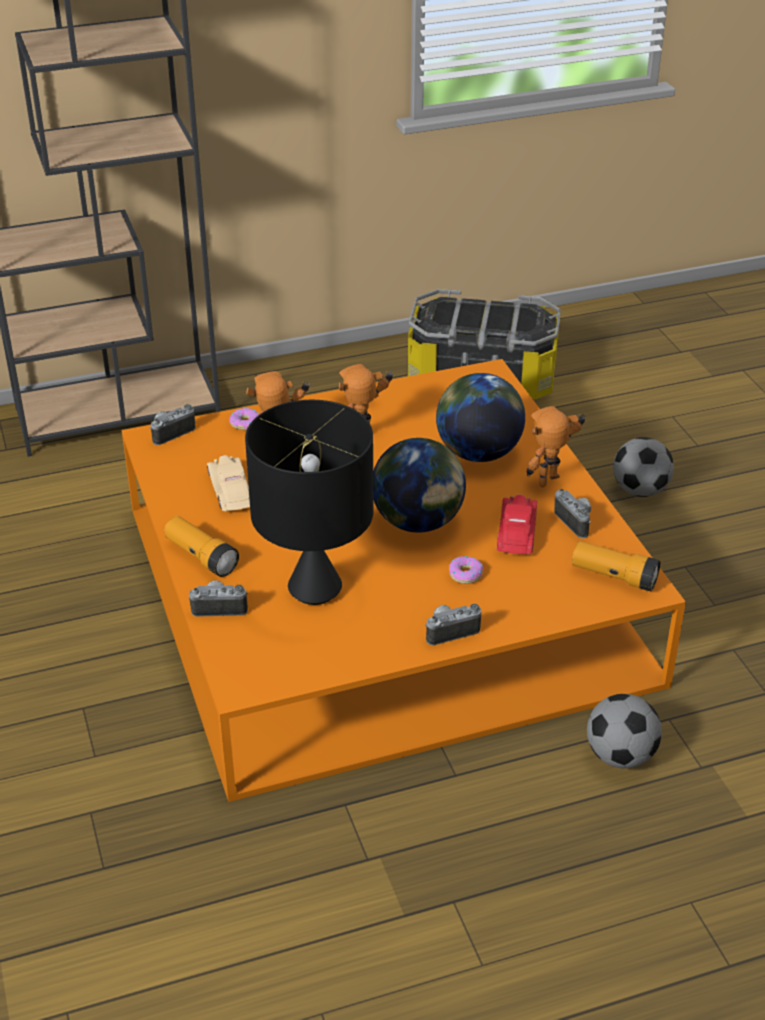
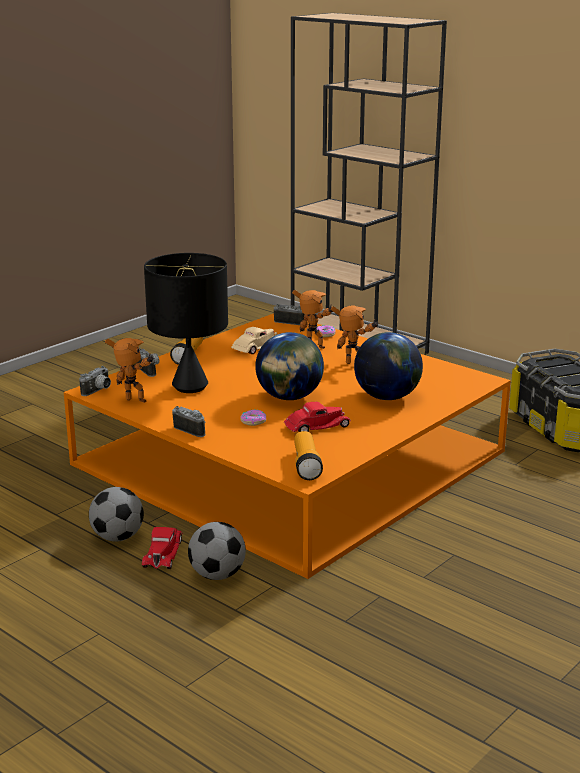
camera: 60 degrees right, 15 degrees down
(540, 785) = (163, 553): none -> red toy car
(552, 483) = (385, 425): toy robot -> toy robot (134, 402)
(576, 522) = (352, 441): camera -> camera (98, 391)
(639, 490) = (522, 516): football -> football (118, 537)

